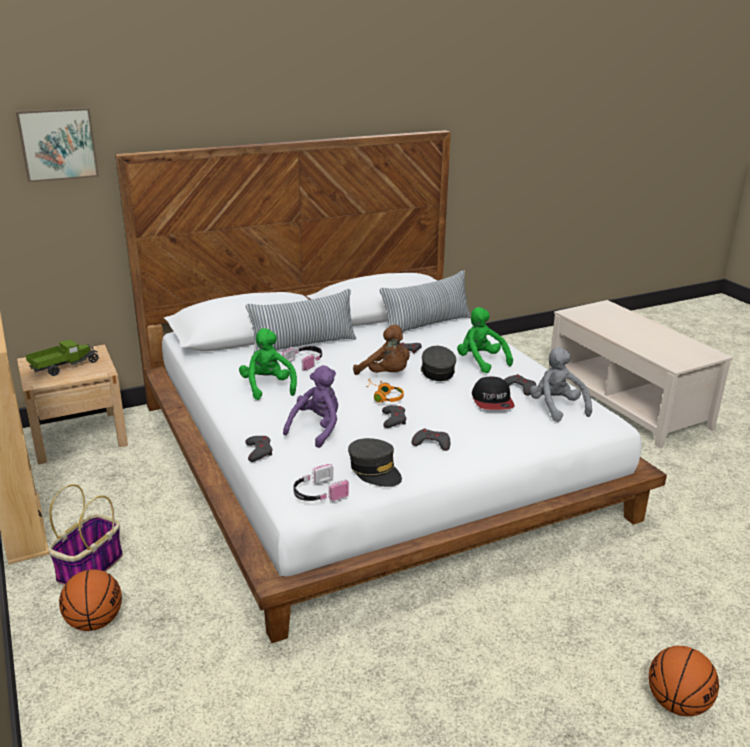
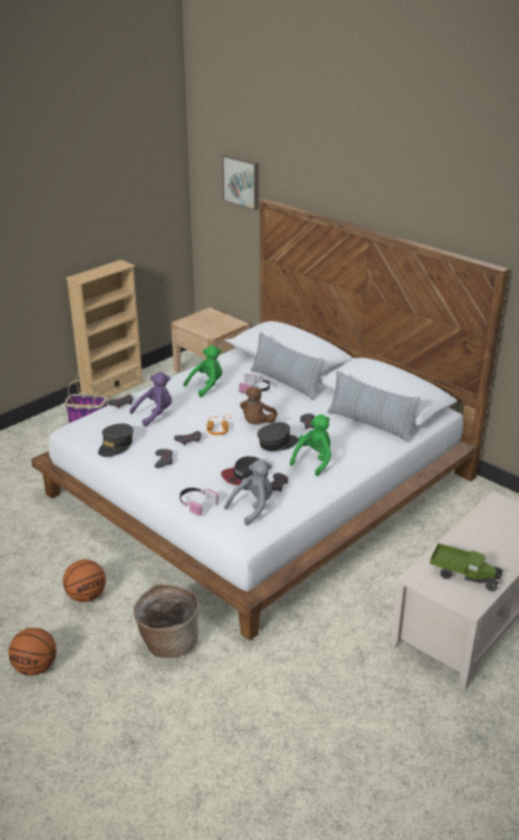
camera: 70 degrees right, 5 degrees up
(64, 367) = (208, 322): toy truck -> toy truck (464, 575)
(94, 622) = (45, 436): basketball -> basketball (86, 596)
(317, 429) = (155, 414): purple plush toy -> purple plush toy turned 45 degrees counterclockwise
(318, 494) = (81, 432): headphones -> headphones (196, 504)
(638, 577) = (168, 641): none -> basket

